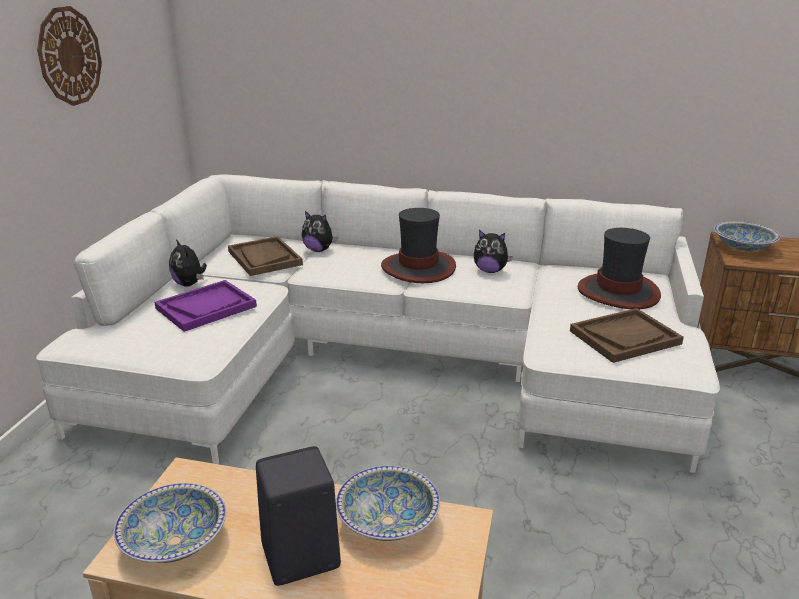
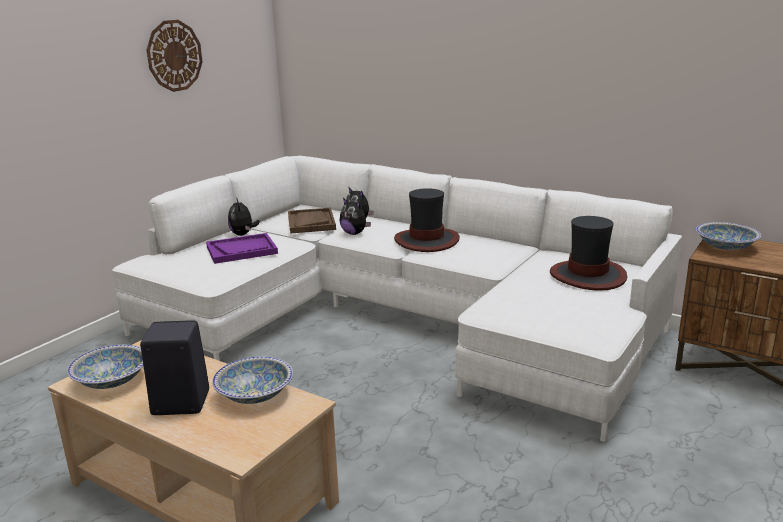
camera: 20 degrees right, 5 degrees down
(490, 271) = (486, 248): plush toy -> plush toy (354, 233)
(625, 337) = (558, 308): brown tray -> none

